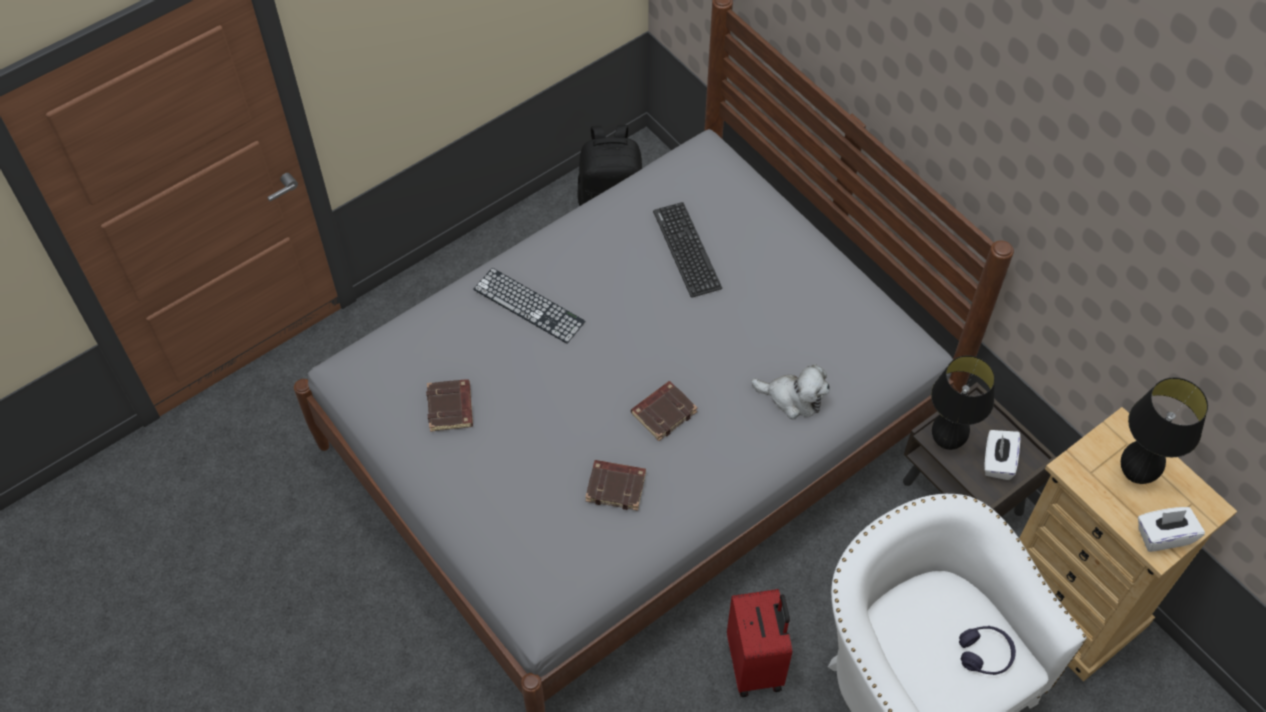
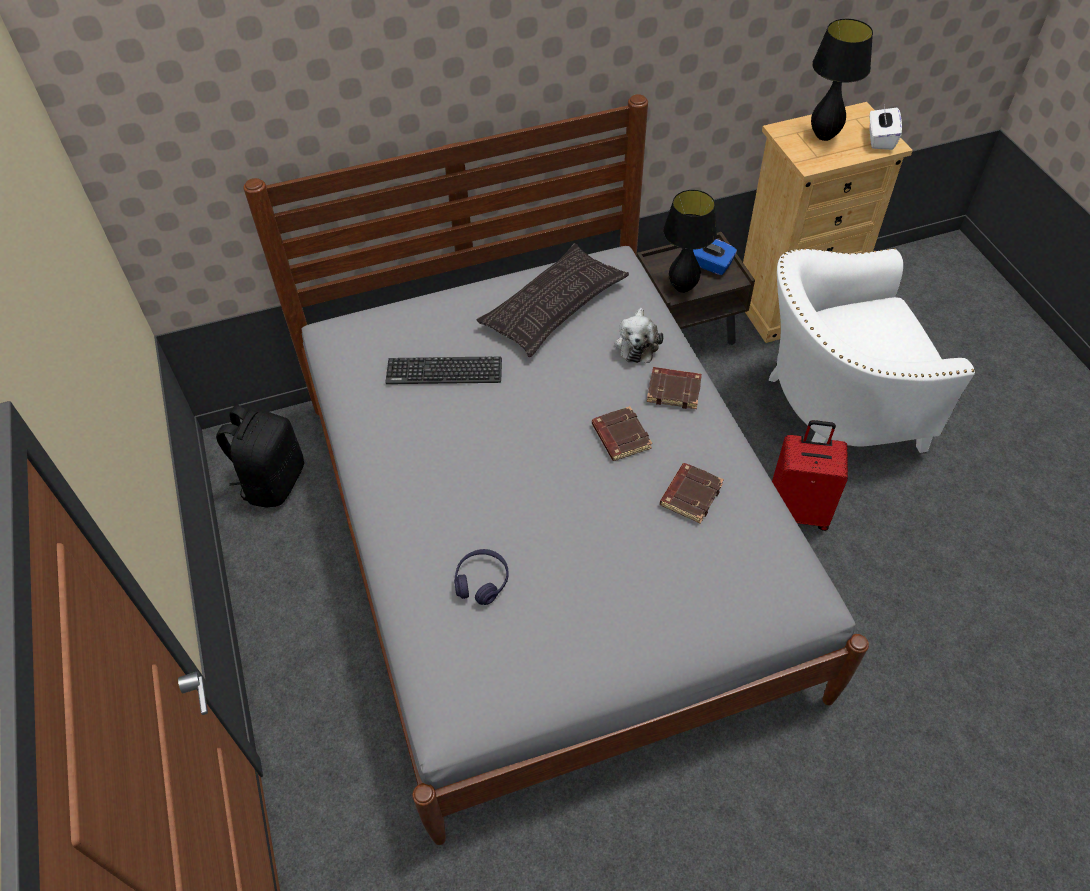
camera: 70 degrees left, 5 degrees down
(451, 408) = (547, 618): brown book -> brown book (674, 390)
(529, 305) = (448, 514): keyboard -> none
(793, 398) = (637, 343): plush toy -> plush toy turned 150 degrees clockwise
(812, 312) = (554, 306): none -> pillow
(985, 654) = (879, 321): purple headphones -> purple headphones (482, 581)
(997, 462) = (711, 265): white tissue box -> blue tissue box

